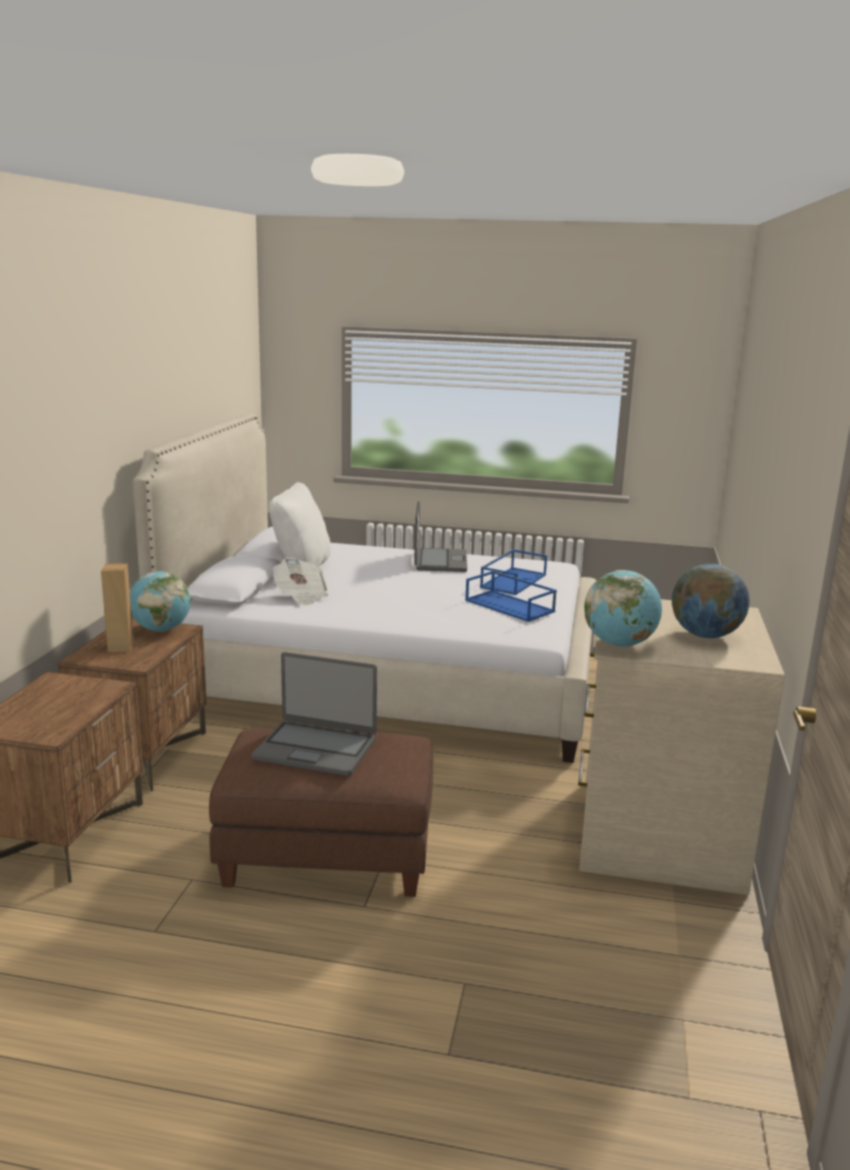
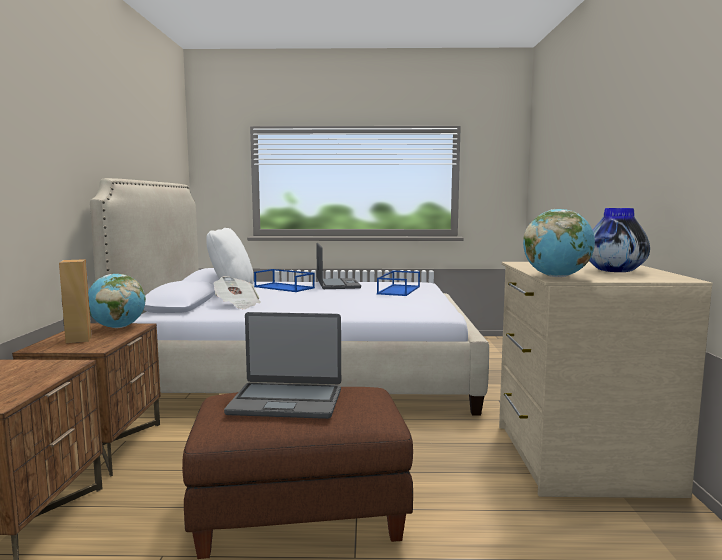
camera: 10 degrees left, 10 degrees down
(510, 606) = (408, 300): blue tray -> blue tray (285, 287)
(705, 635) = (614, 271): globe -> vase

